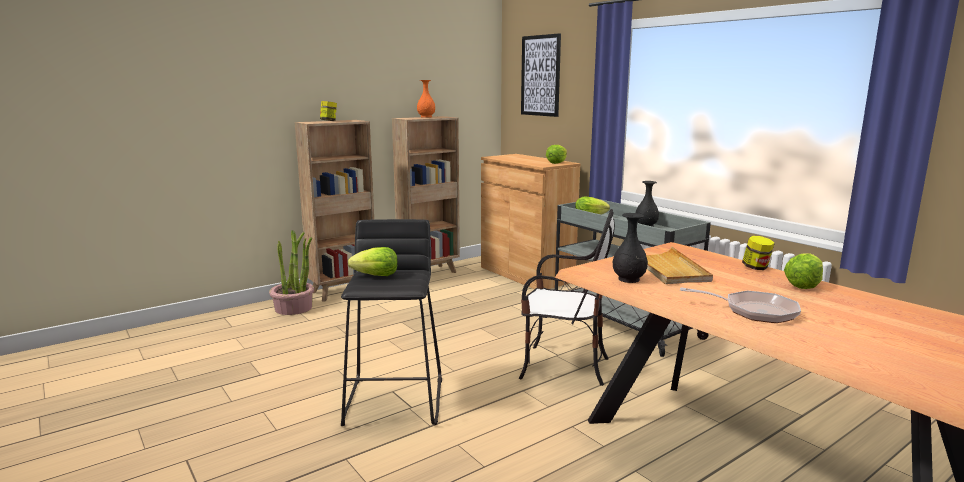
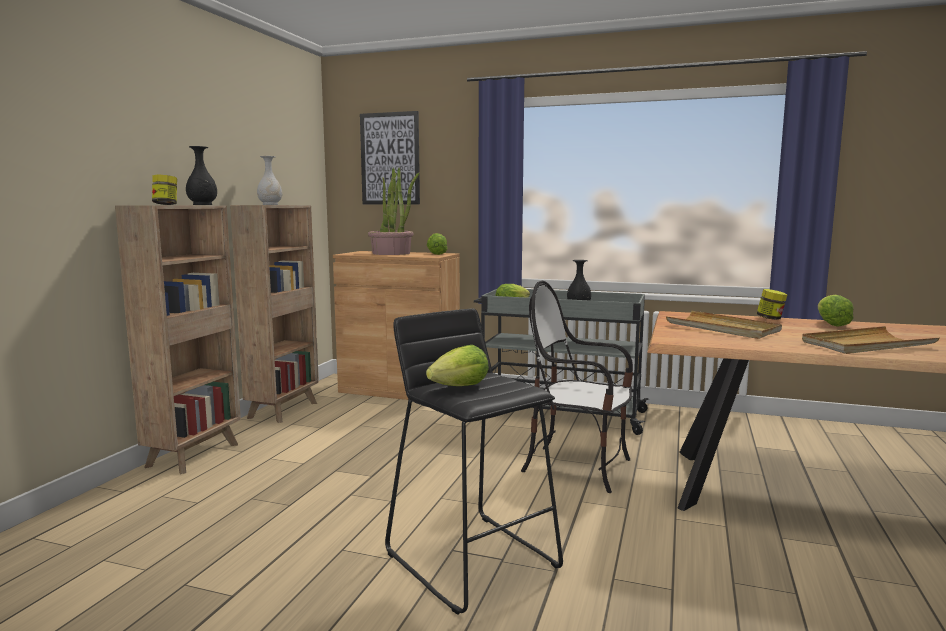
camera: 35 degrees left, 5 degrees down
(294, 308) = (147, 493): potted plant -> potted plant (392, 253)
(426, 117) = (270, 204): orange vase -> white vase
(563, 367) = (578, 467): chair -> chair turned 135 degrees counterclockwise
(628, 279) = (725, 340): black vase -> black vase (202, 205)
(753, 311) = (866, 345): frying pan -> beige tray

